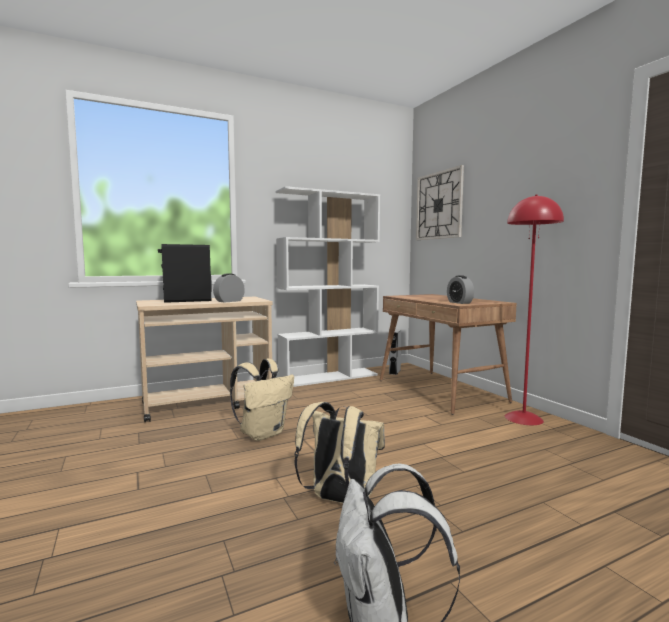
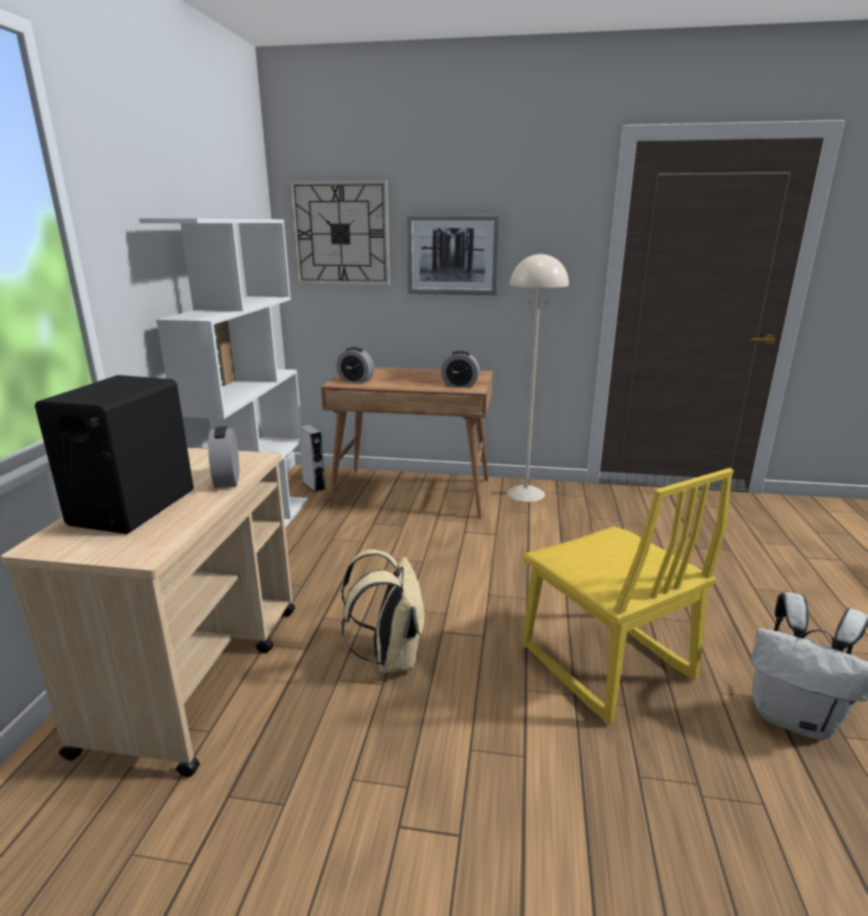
camera: 55 degrees left, 15 degrees up
(339, 500) = (604, 663): beige backpack -> yellow chair
(409, 296) = (355, 380): none -> alarm clock
(498, 210) = (452, 255): none -> picture
(524, 418) = (526, 493): red floor lamp -> beige floor lamp

